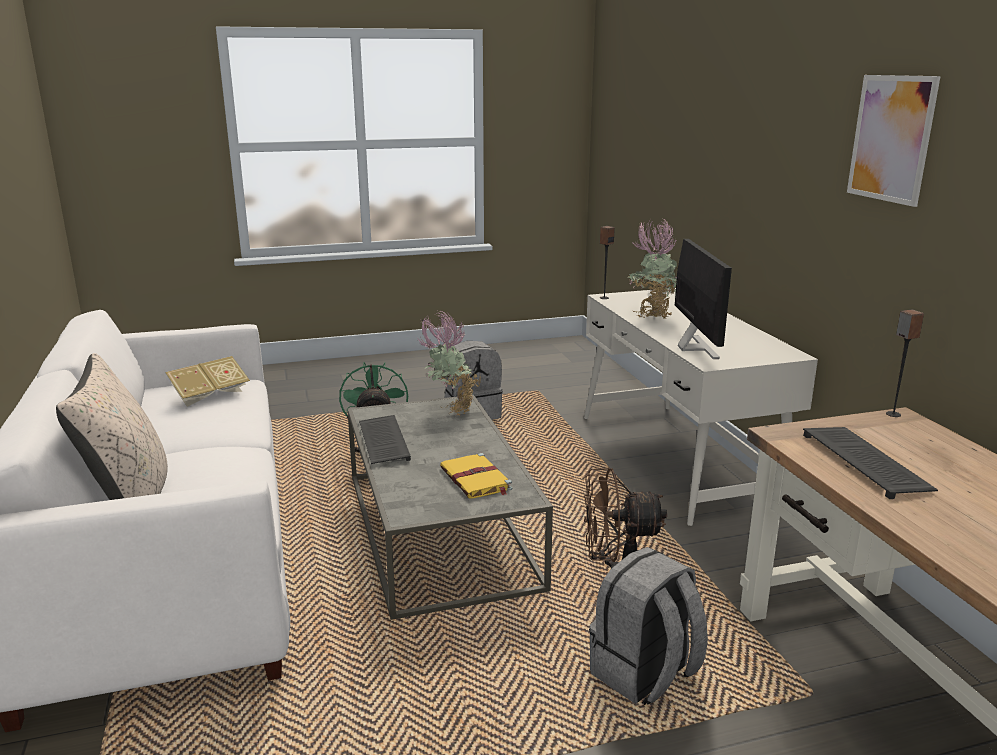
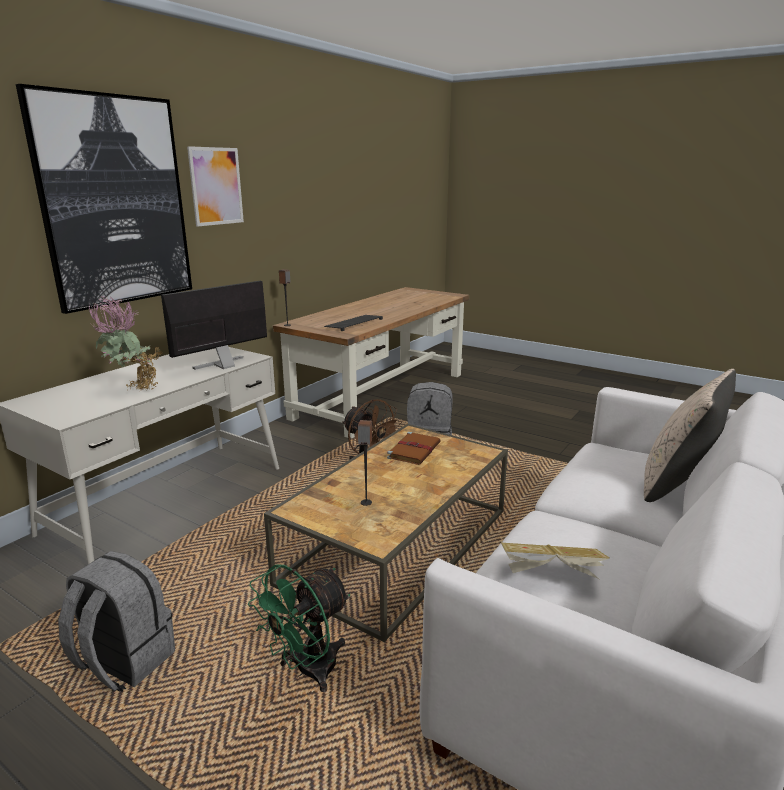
camera: 130 degrees left, 0 degrees up
(382, 441) = (418, 505): keyboard -> none
(438, 529) = (398, 546): grey coffee table -> brown coffee table
(450, 409) = (315, 507): potted plant -> none
(476, 479) = (414, 450): yellow book -> brown book
(604, 298) = (73, 419): speaker -> speaker (366, 502)
(780, 140) = (115, 202): none -> picture

